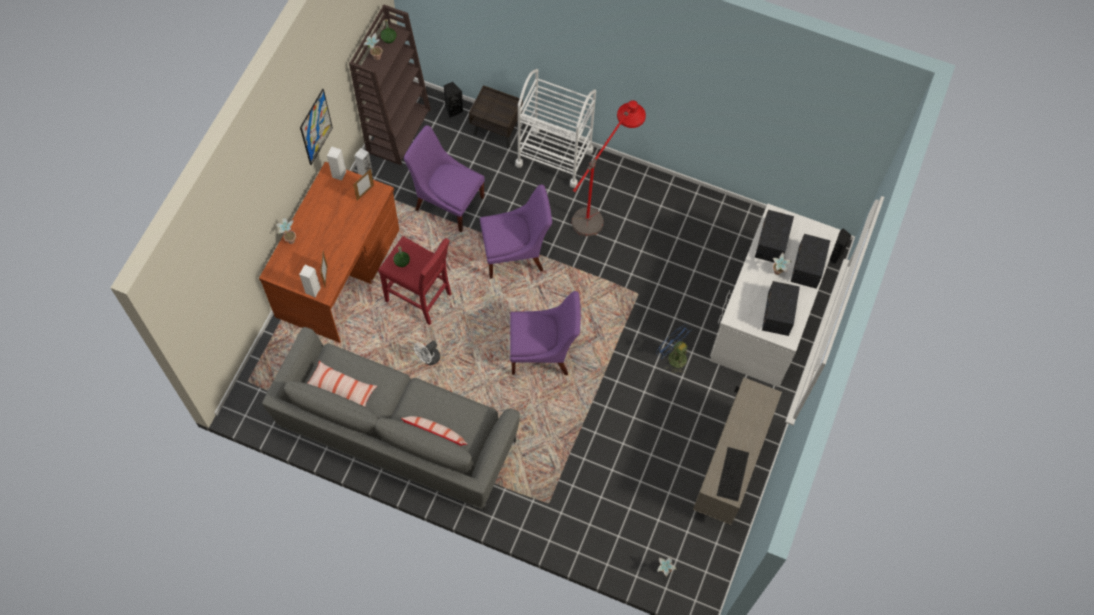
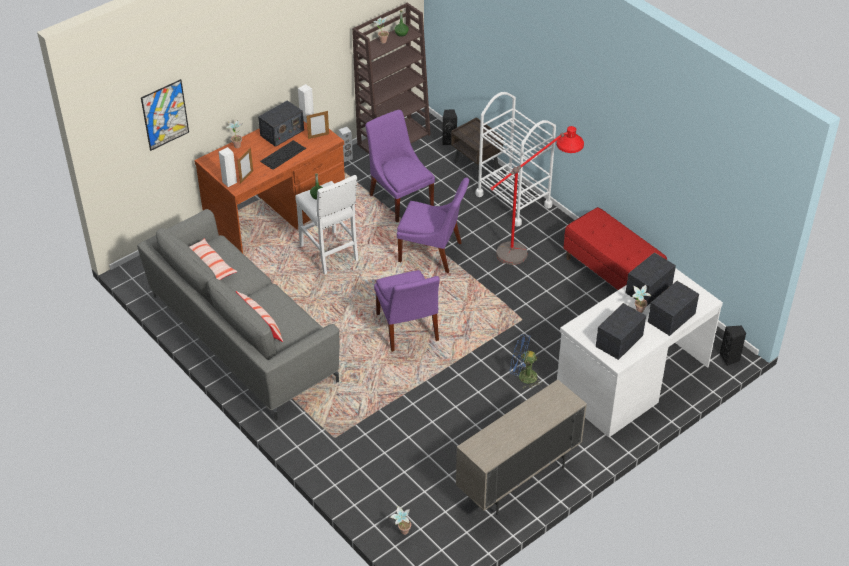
camera: 30 degrees right, 20 degrees down
(316, 127) = (299, 63): picture -> picture (165, 115)
(325, 204) = (282, 133): none -> radio
(420, 298) = (330, 253): red stool -> white stool
(428, 359) = (306, 297): white fan -> none
(543, 352) = (407, 329): purple chair -> purple chair turned 45 degrees clockwise
(673, 357) = (523, 376): blue fan -> blue fan turned 60 degrees counterclockwise
(688, 205) = (612, 274): none -> red bench
(733, 474) = (496, 445): keyboard -> keyboard (283, 155)

